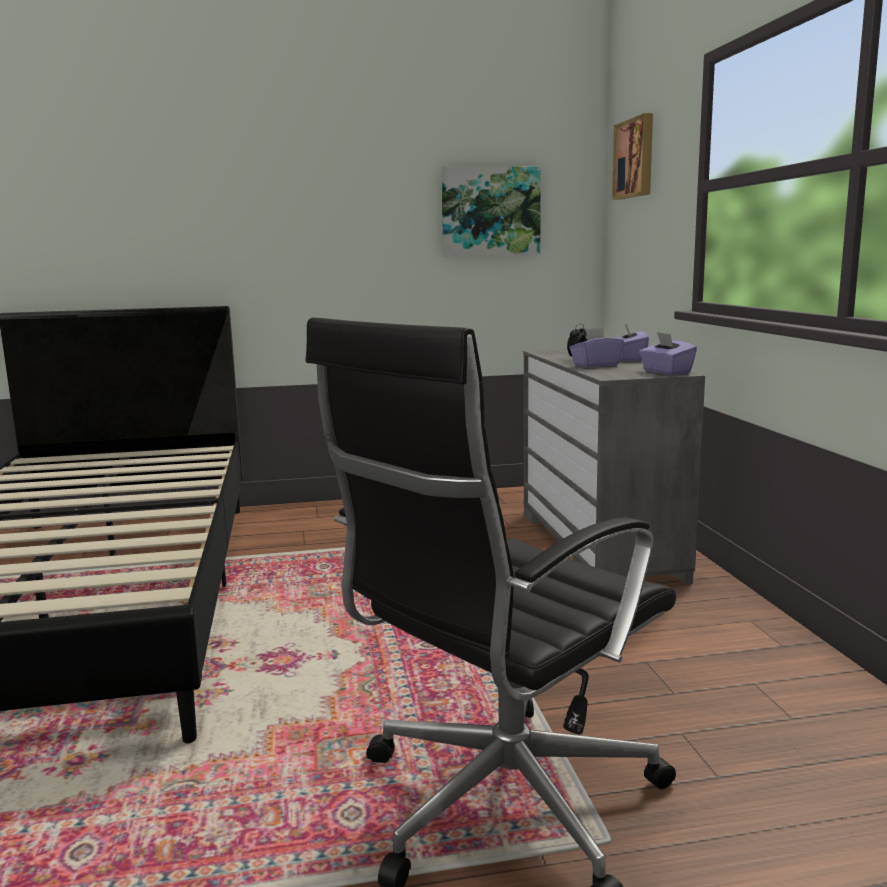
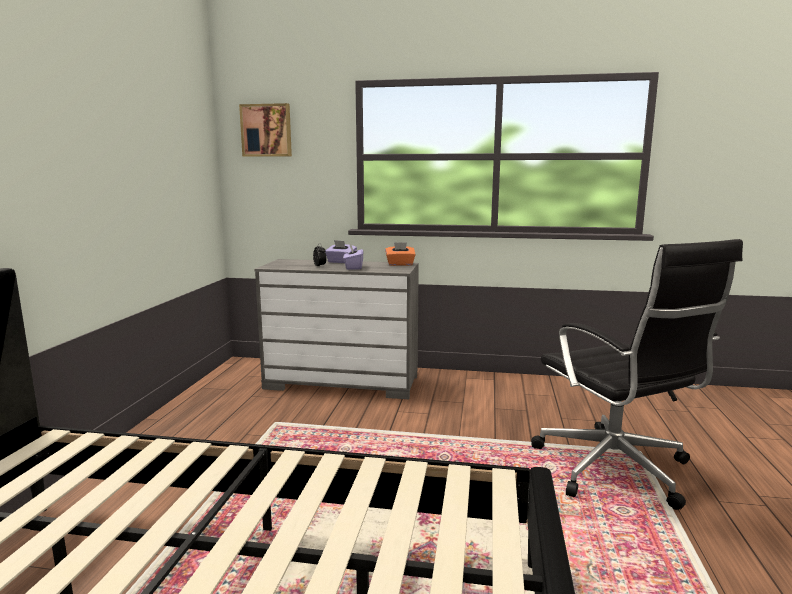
camera: 70 degrees left, 0 degrees up
(490, 211) = (170, 160): picture -> none
(666, 372) = (400, 264): purple tissue box -> orange tissue box

